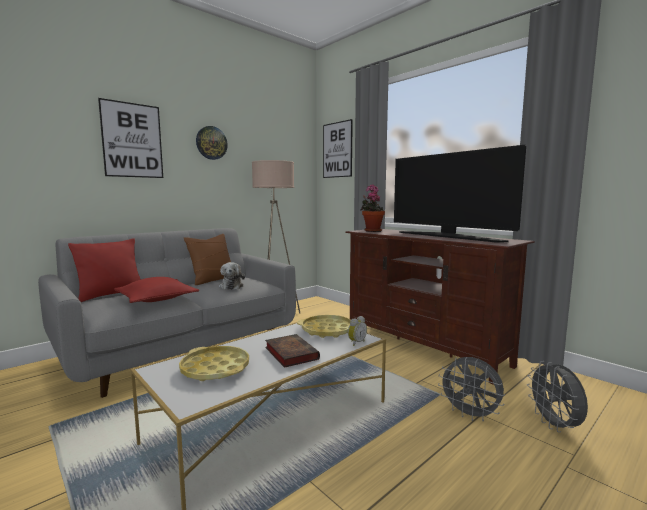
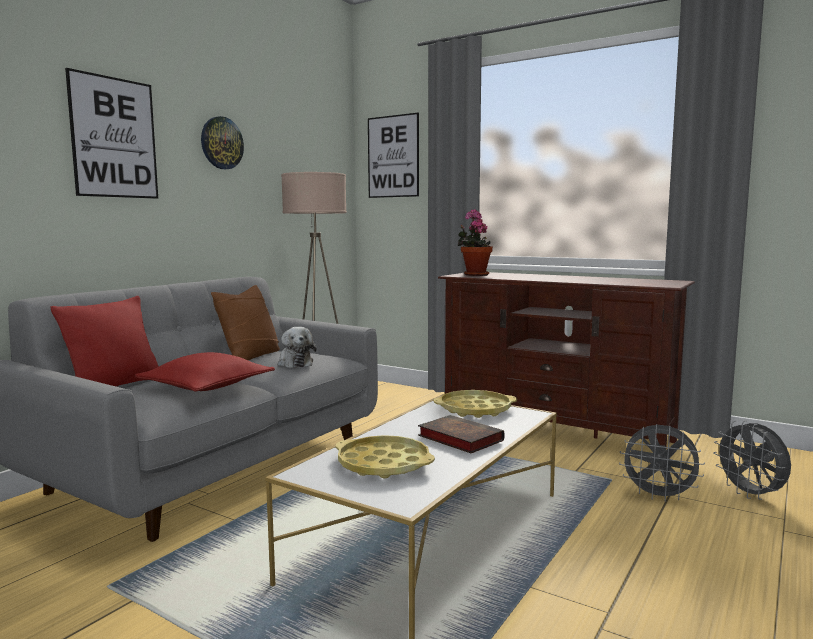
camera: 15 degrees left, 0 degrees up
(356, 342) = (526, 419): alarm clock -> none
(449, 237) = (591, 280): television -> none

